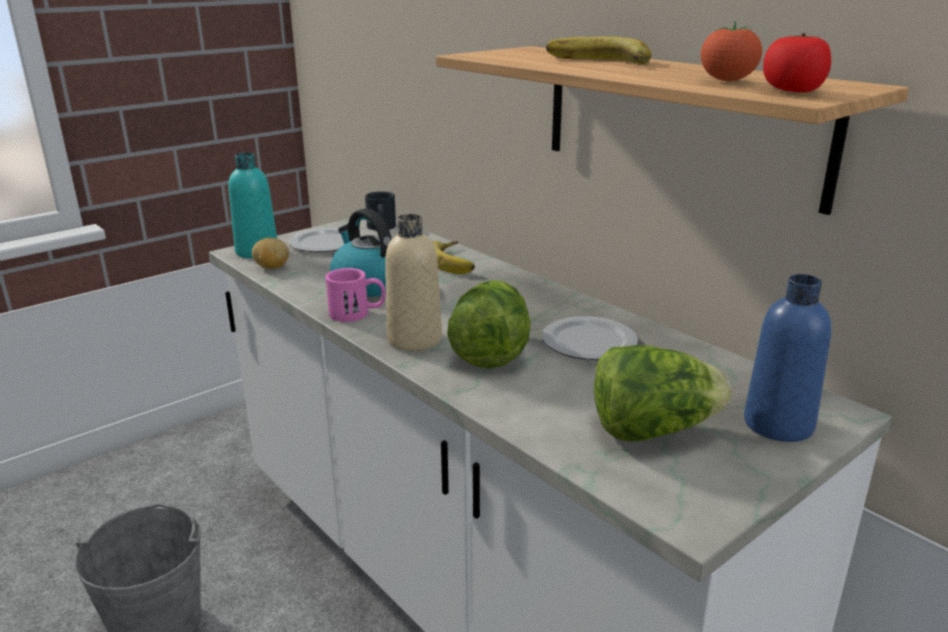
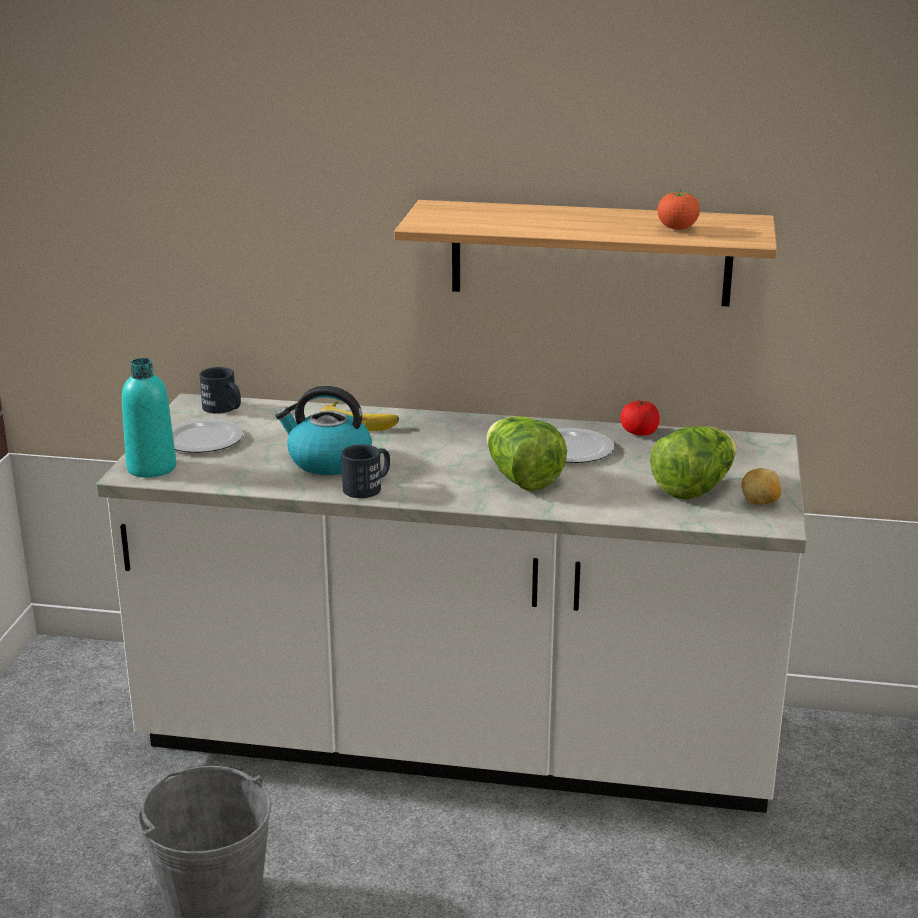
camera: 40 degrees left, 0 degrees up
(272, 267) = (203, 477): potato -> potato (760, 502)
(357, 313) = (368, 487): pink mug -> black mug
(414, 339) = (452, 489): beige bottle -> none
(596, 62) = (540, 218): banana -> none
(778, 424) = (750, 460): blue bottle -> none
(792, 91) = (734, 234): tomato -> tomato (639, 433)

